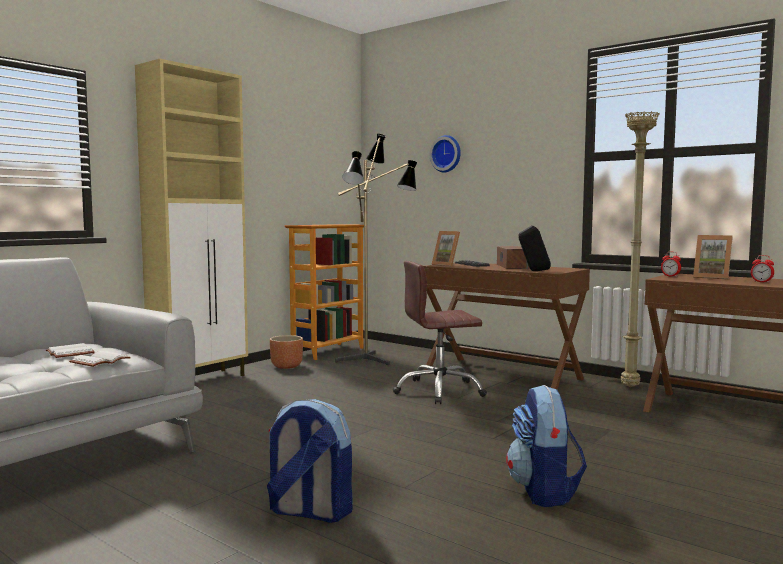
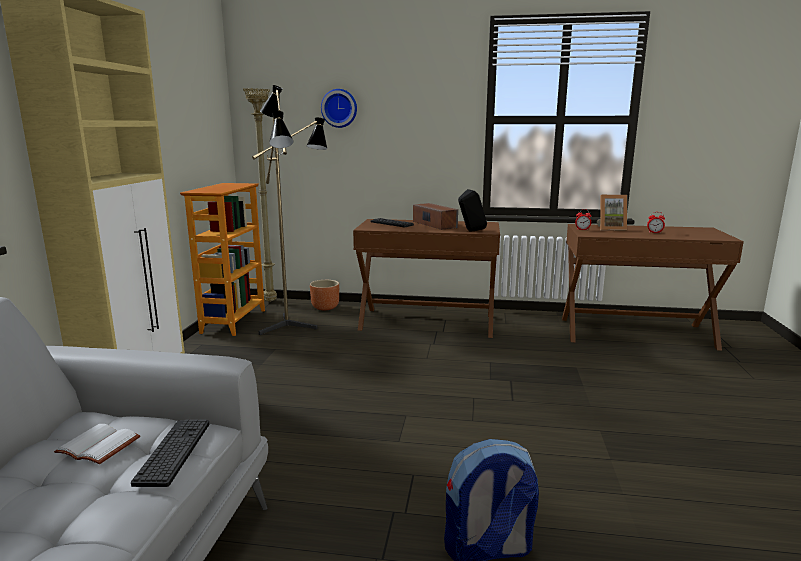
camera: 30 degrees left, 10 degrees up
(100, 361) = (174, 452): white book -> keyboard
(286, 366) = (214, 351): brown planter -> brown planter (325, 308)
(439, 391) = (402, 353): brown office chair -> none
(447, 265) = (374, 227): picture frame -> none
(544, 492) = (620, 451): backpack -> none
(631, 387) = (532, 317): beige floor lamp -> beige floor lamp (271, 301)

